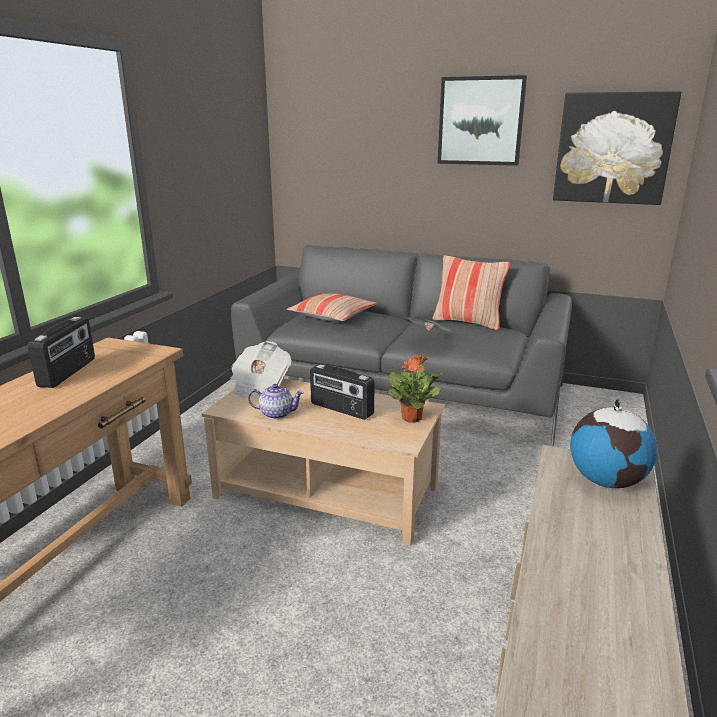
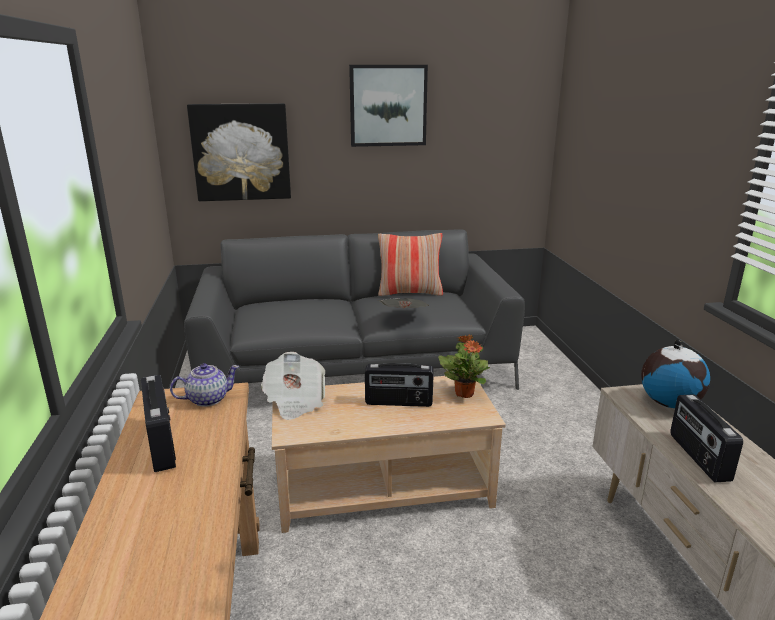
camera: 30 degrees left, 0 degrees up
(276, 414) = (347, 424): teapot -> teapot (207, 399)
(332, 316) = (285, 310): pillow -> none
(562, 540) = (698, 457): none -> radio
(613, 148) = (500, 127): picture -> picture (241, 152)

